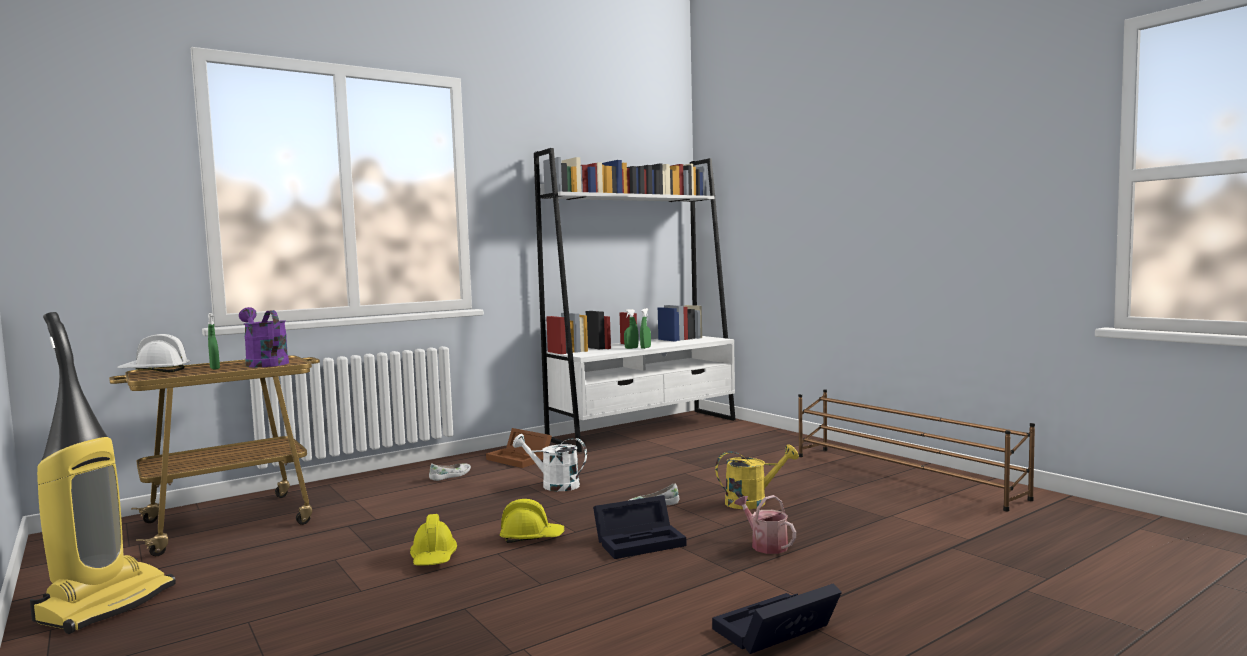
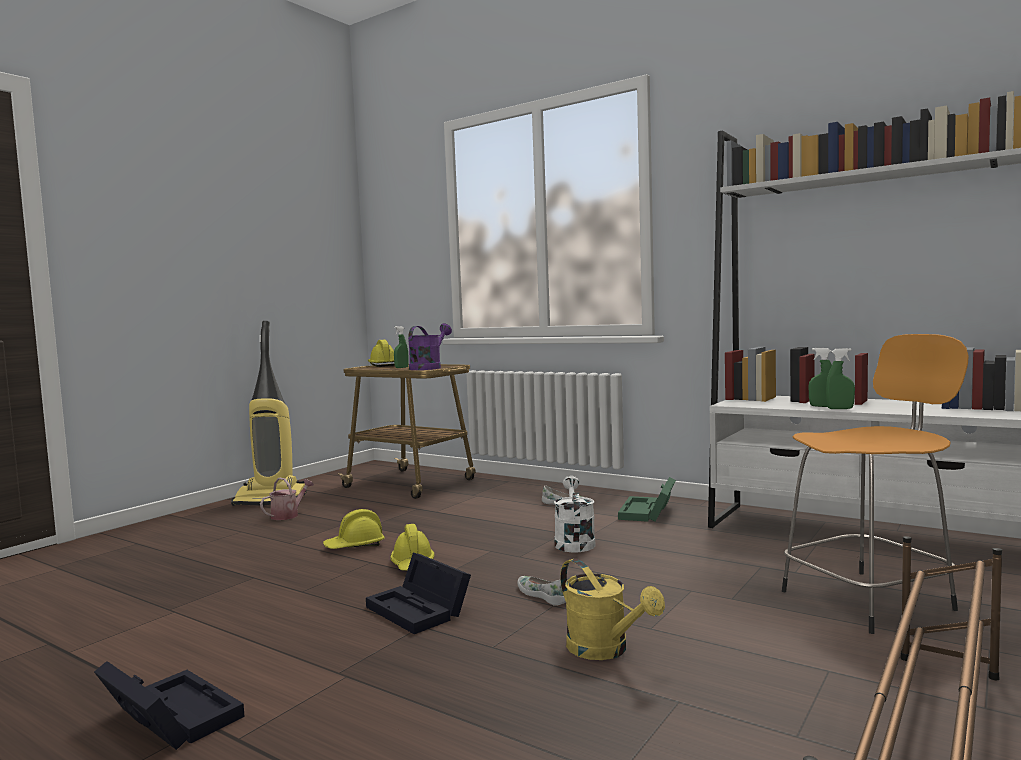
camera: 70 degrees right, 0 degrees up
(155, 371) = (382, 365): white hard hat -> yellow hard hat
(521, 459) = (648, 513): brown storage box -> green storage box
(732, 447) = (870, 599): none -> orange stool
(765, 545) = (433, 680): watering can -> watering can (288, 515)

